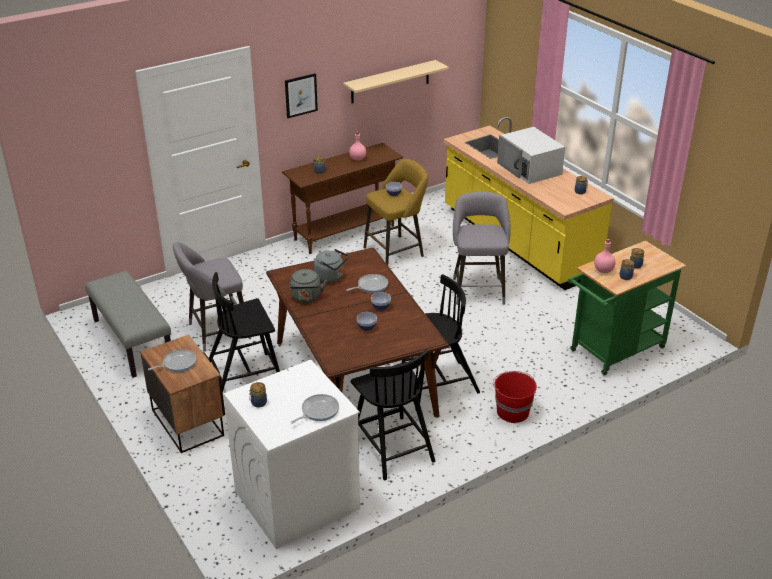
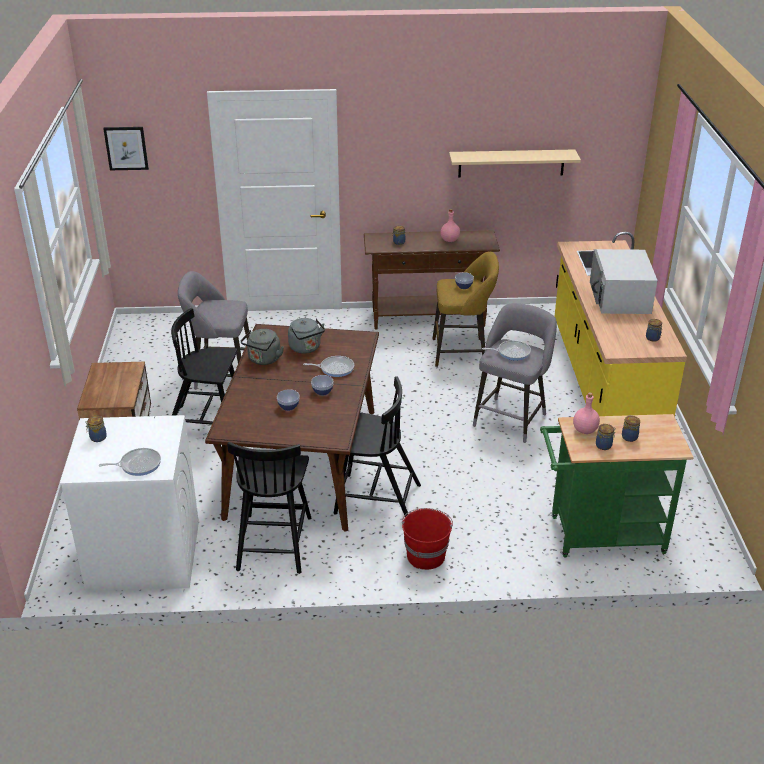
camera: 30 degrees right, 0 degrees up
(132, 341) = (145, 359): grey bench -> none
(177, 363) = (109, 384): frying pan -> frying pan (511, 352)
(301, 95) = (395, 155): picture -> picture (126, 148)

